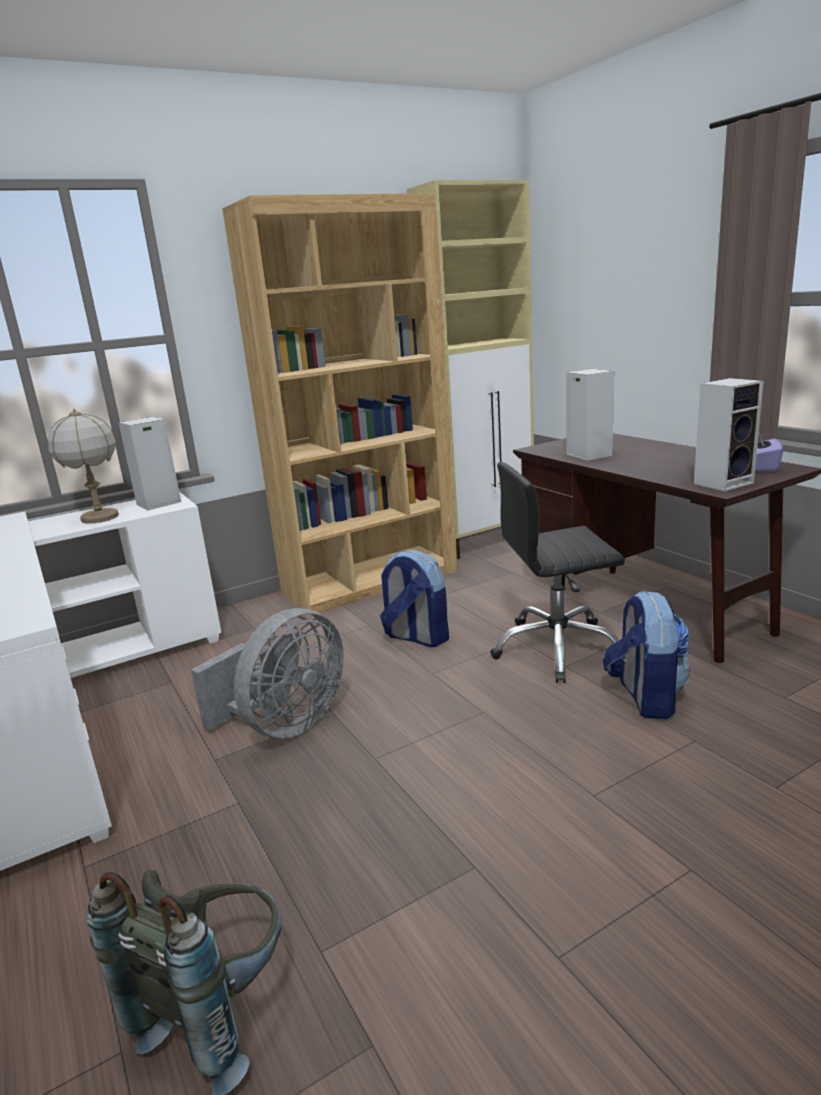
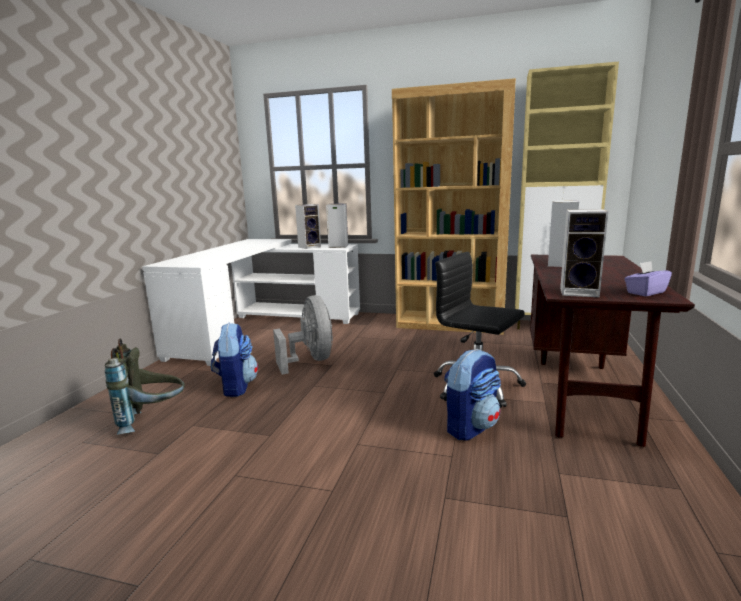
camera: 45 degrees right, 5 degrees down
(100, 517) = (310, 247): table lamp -> speaker
(285, 725) = (311, 360): grey fan -> grey fan turned 105 degrees counterclockwise
(416, 637) = (420, 353): backpack -> backpack (236, 387)

